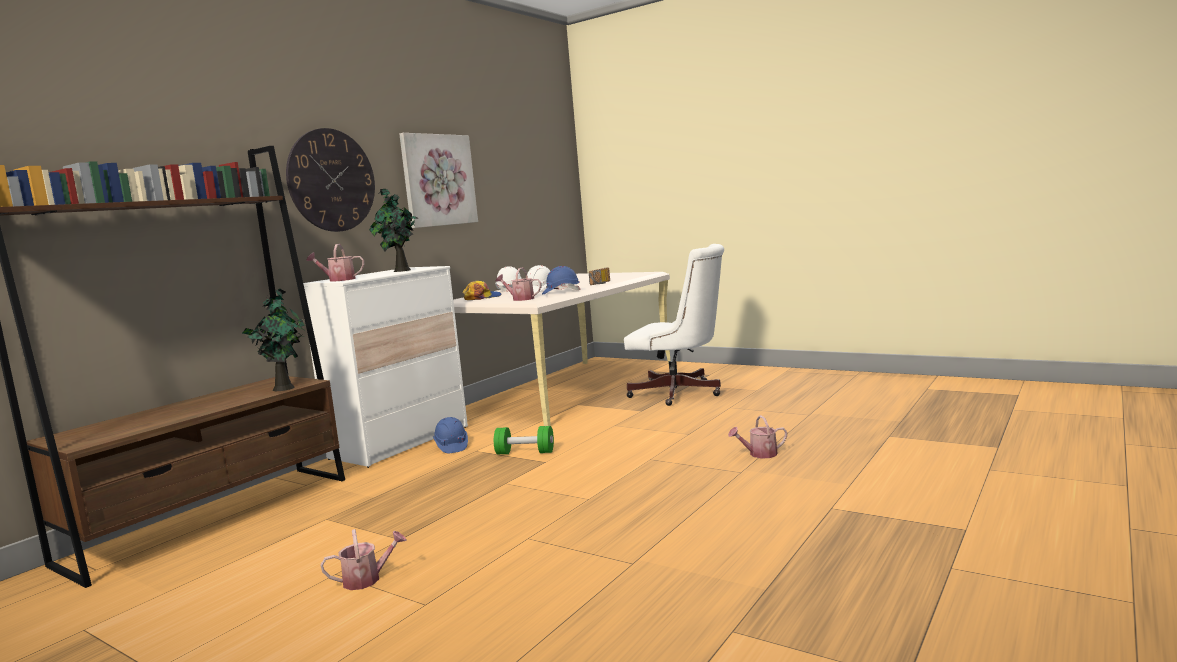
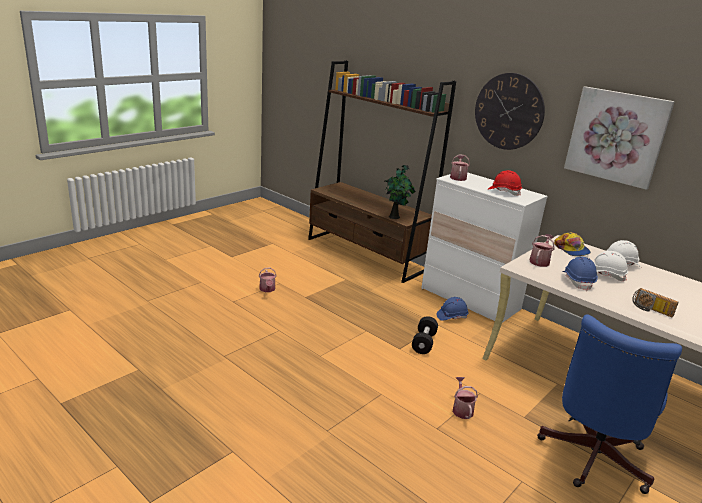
camera: 95 degrees right, 15 degrees up
(400, 271) = (504, 192): potted plant -> red hard hat
(525, 453) = (424, 343): green dumbbell -> black dumbbell
(681, 394) = (590, 459): white office chair -> blue office chair
(759, 454) = (361, 453): watering can -> watering can (462, 409)

